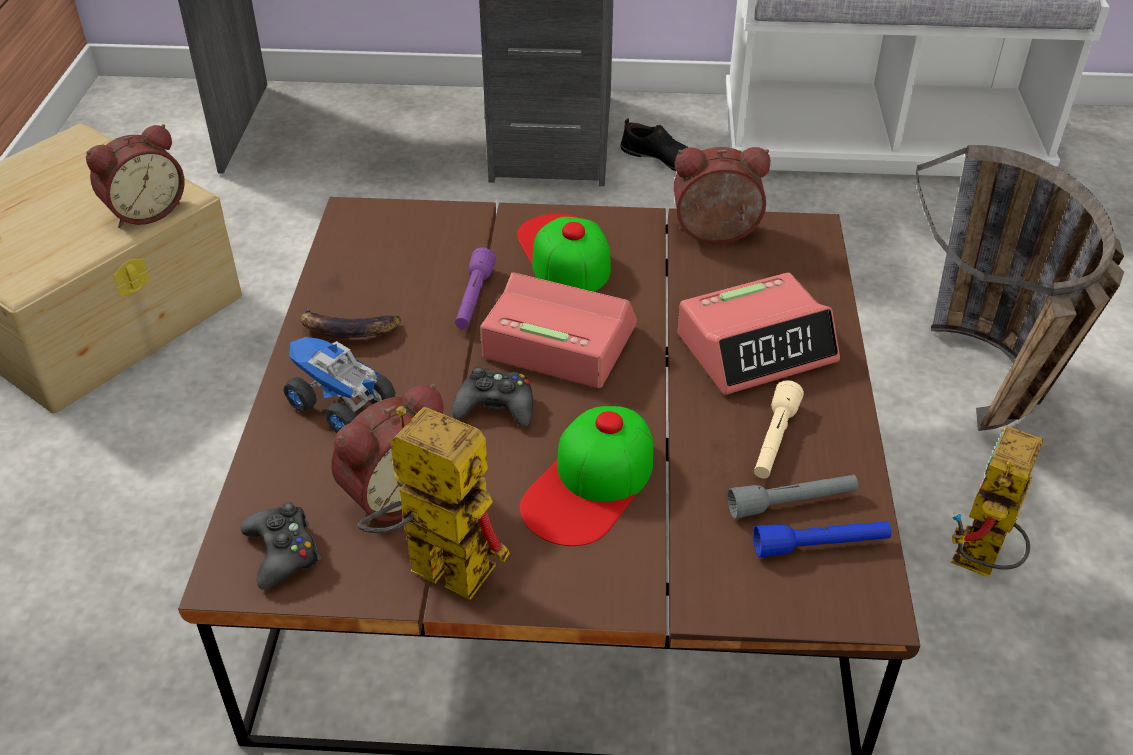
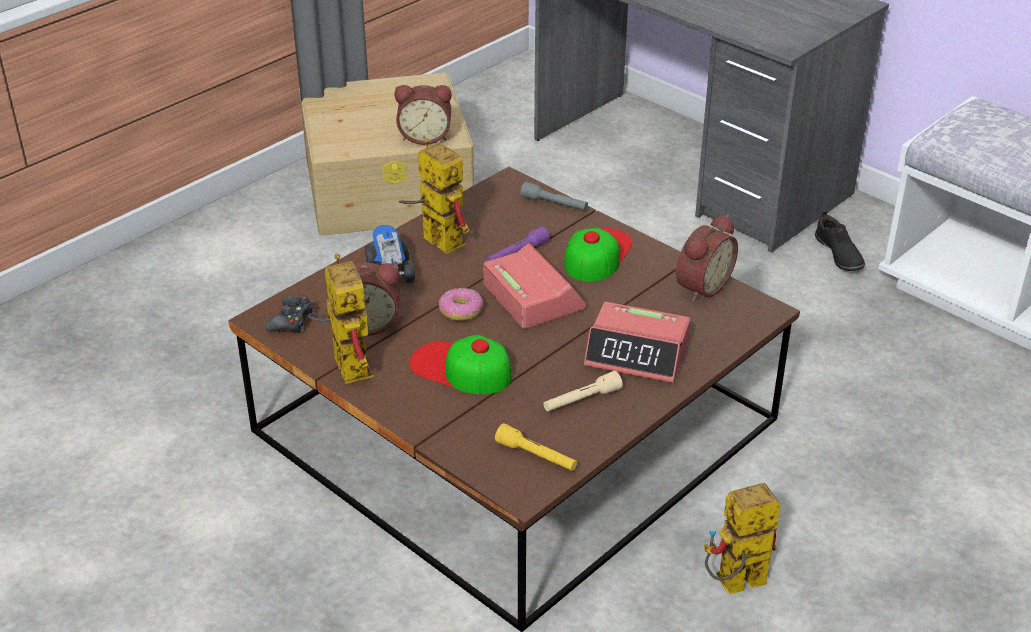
camera: 40 degrees right, 5 degrees down
(347, 330) = (434, 239): banana -> toy robot
(496, 406) = (461, 310): black game controller -> donut
(590, 484) = (460, 368): cap -> cap turned 45 degrees clockwise
(716, 235) = (700, 286): alarm clock -> alarm clock turned 90 degrees clockwise
(792, 503) = (549, 431): grey flashlight -> grey flashlight (554, 204)
(820, 545) = (536, 456): blue flashlight -> yellow flashlight
(989, 400) = (873, 509): basket -> none

